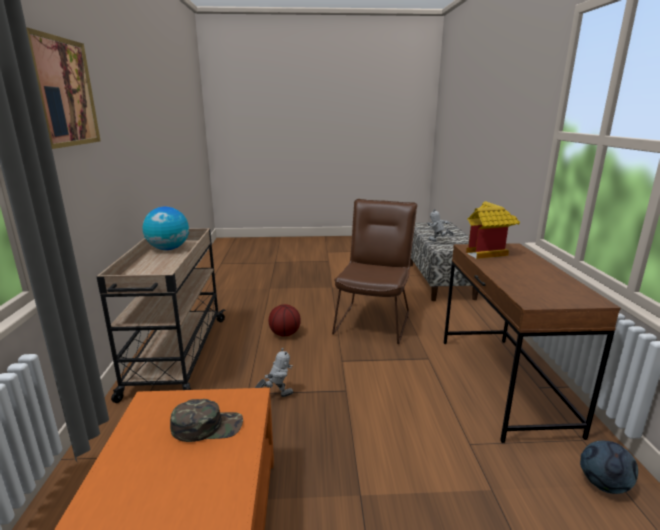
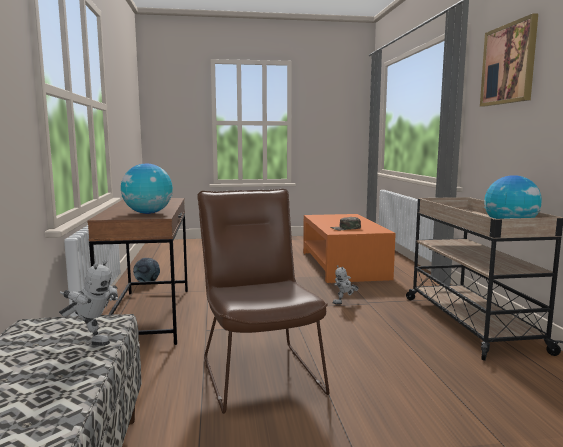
camera: 175 degrees right, 10 degrees down
(285, 334) = (377, 347): basketball -> none
(374, 320) = (259, 371): brown chair -> brown chair turned 150 degrees clockwise
(487, 253) = (148, 213): toy house -> globe

